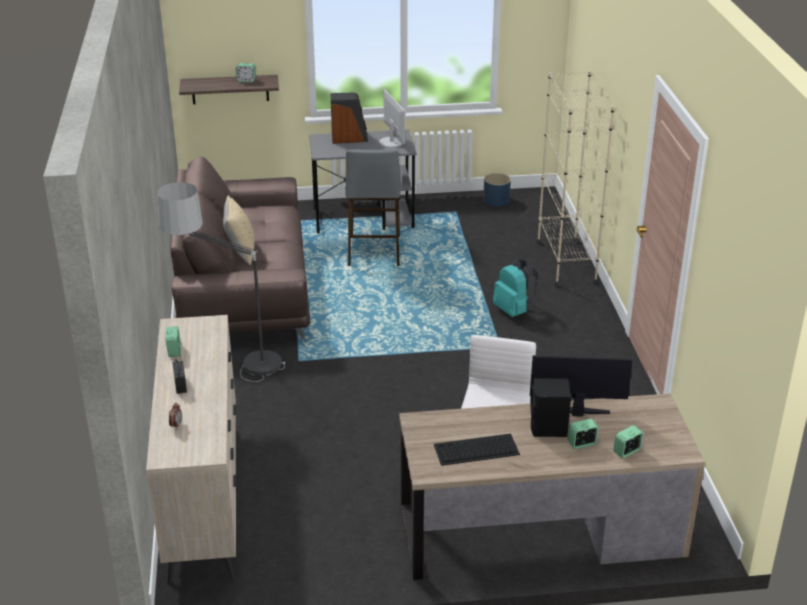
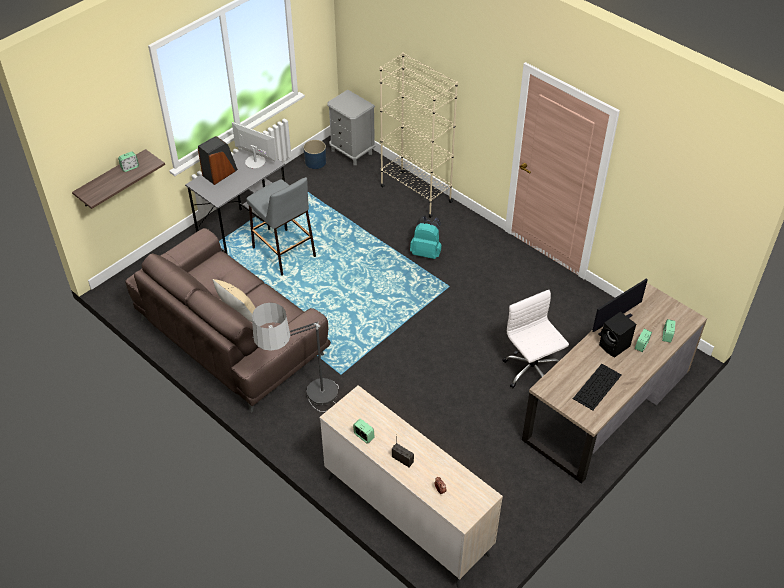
camera: 40 degrees left, 15 degrees up
(544, 206) = (352, 151): none -> grey nightstand

